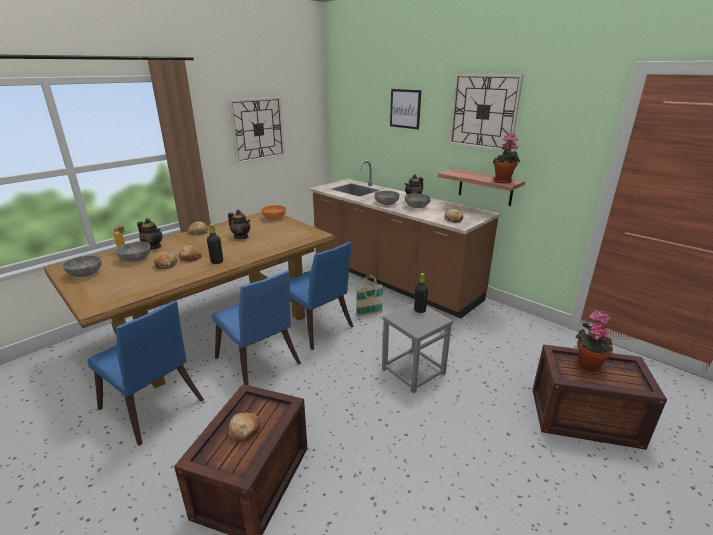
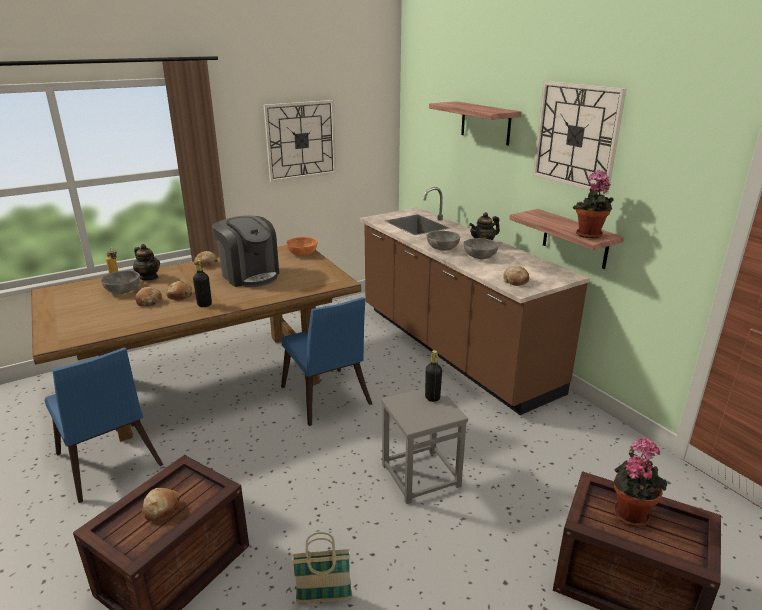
camera: 15 degrees right, 0 degrees up
(85, 274) = (65, 302): grey bowl -> none
(241, 237) = (249, 275): teapot -> coffee machine
(259, 364) = (240, 433): blue chair -> none
(369, 314) = (400, 390): basket -> basket (324, 599)
(405, 108) = (485, 123): picture -> shelf

